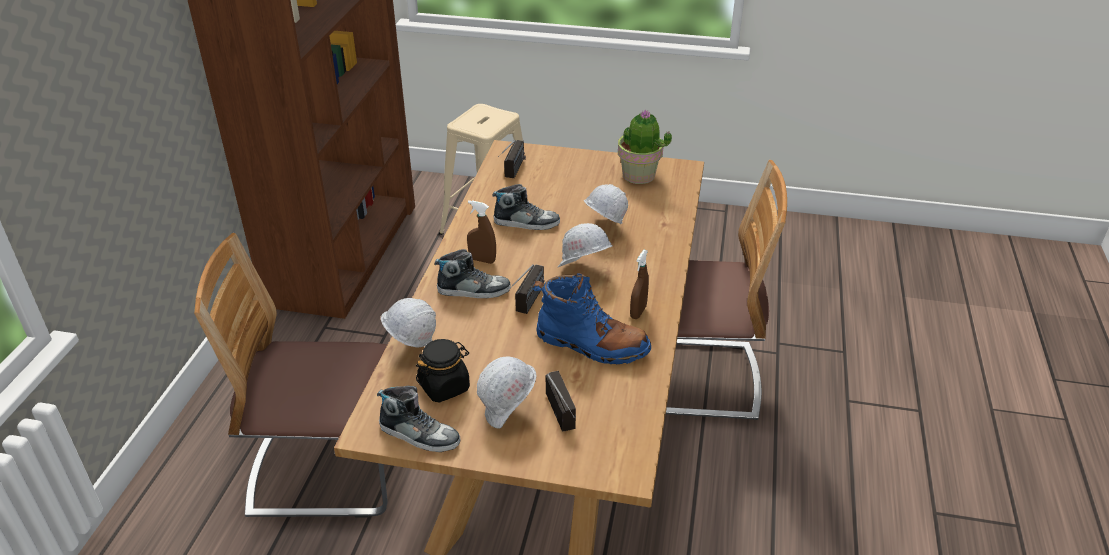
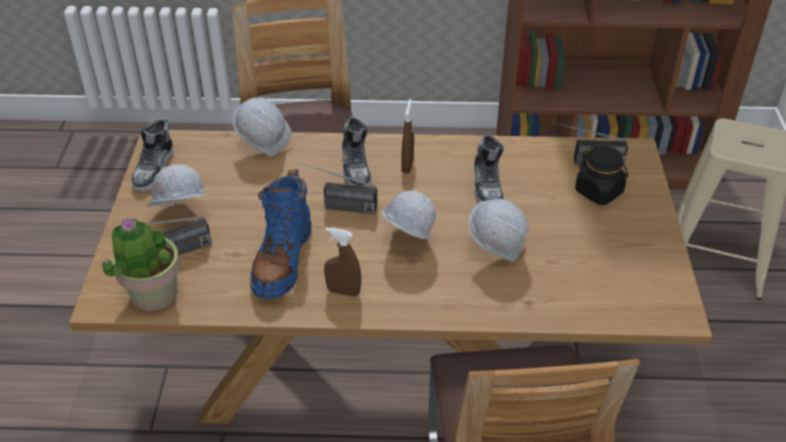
camera: 80 degrees right, 5 degrees up
(444, 386) = (213, 173): black jar -> black jar (599, 192)
(639, 176) = (634, 270): potted plant -> potted plant (153, 294)

